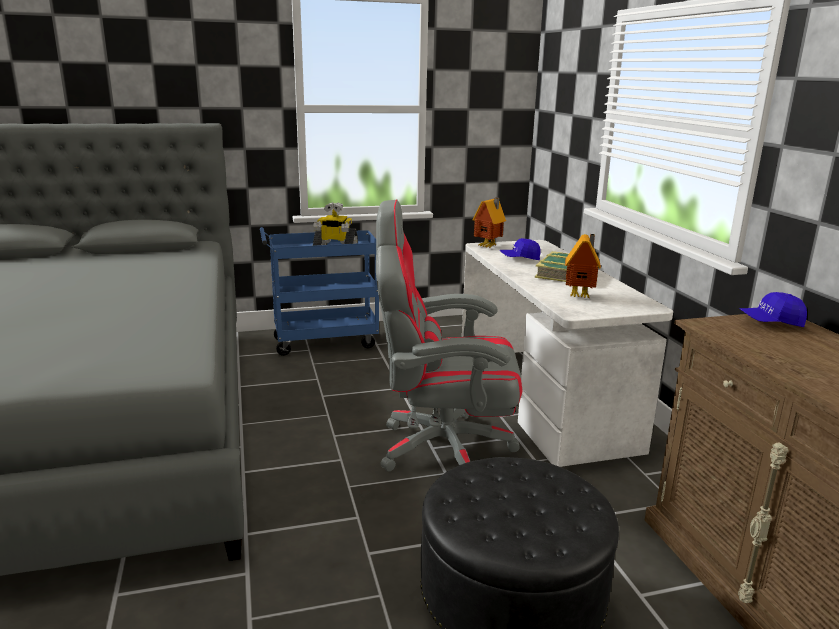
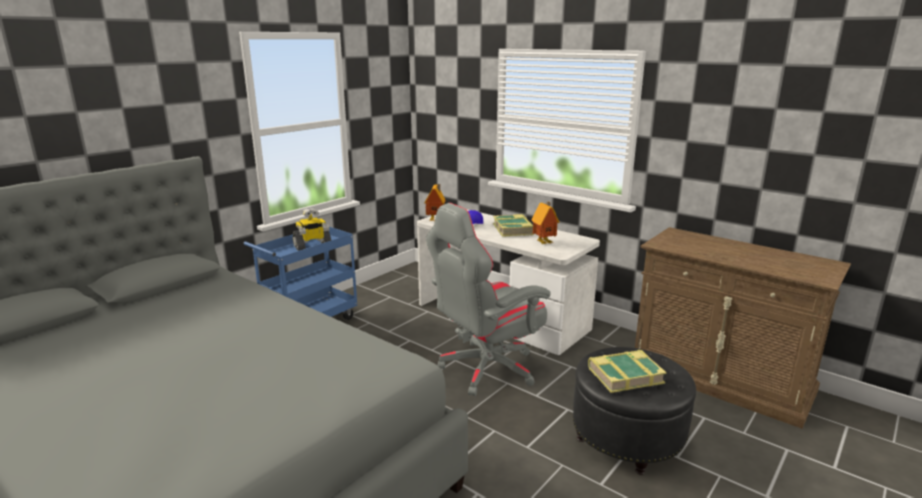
camera: 35 degrees left, 0 degrees up
(496, 500) = (624, 375): none -> book
(771, 323) = (676, 236): blue cap -> none

